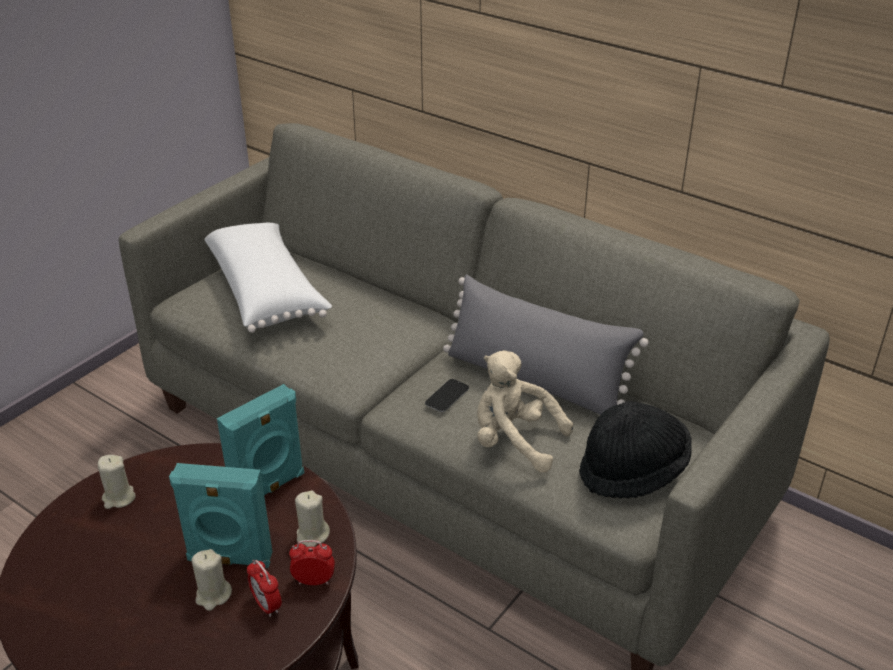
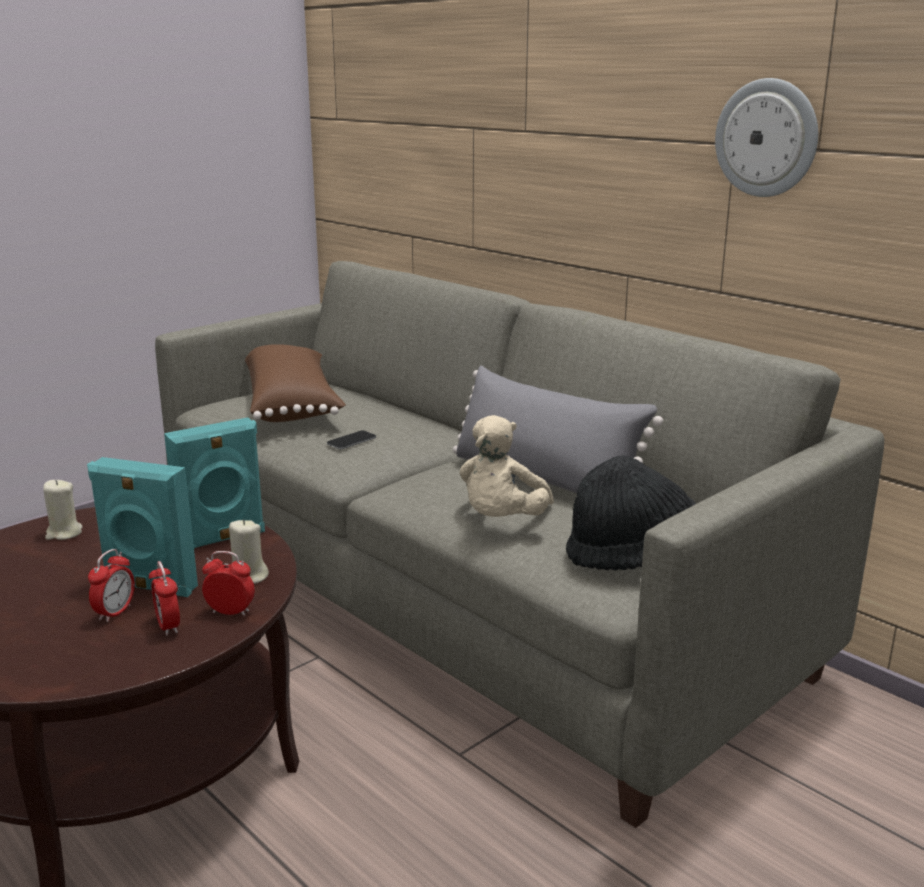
camera: 10 degrees right, 15 degrees down
(213, 595) = (115, 613): beige candle -> alarm clock
(267, 292) = (292, 405): white pillow -> brown pillow
(447, 396) = (442, 484): phone -> phone (351, 441)
(514, 441) = (502, 520): beige plush toy -> beige plush toy turned 105 degrees counterclockwise
(733, 69) = (767, 138): none -> wall clock

